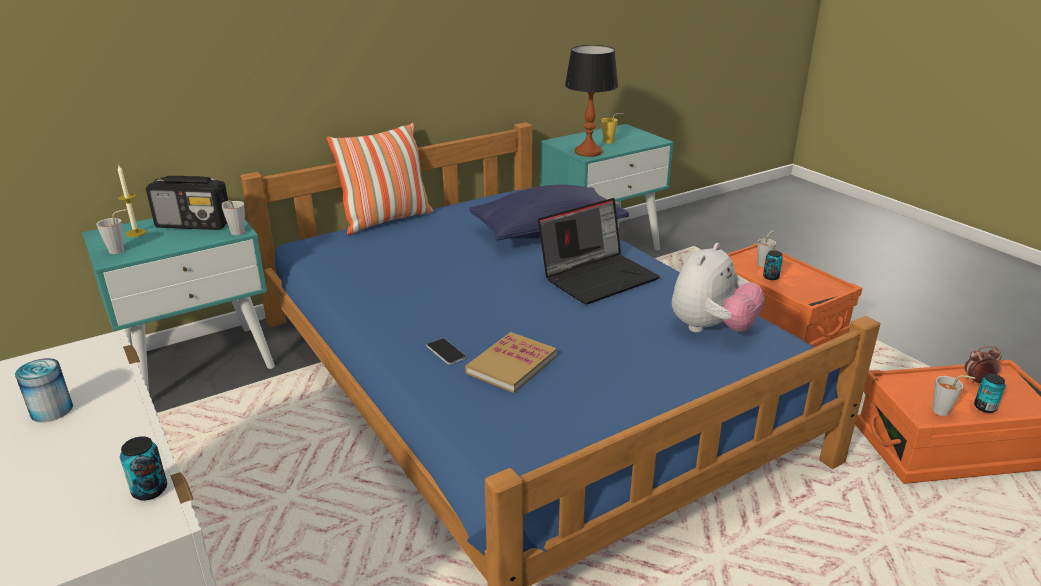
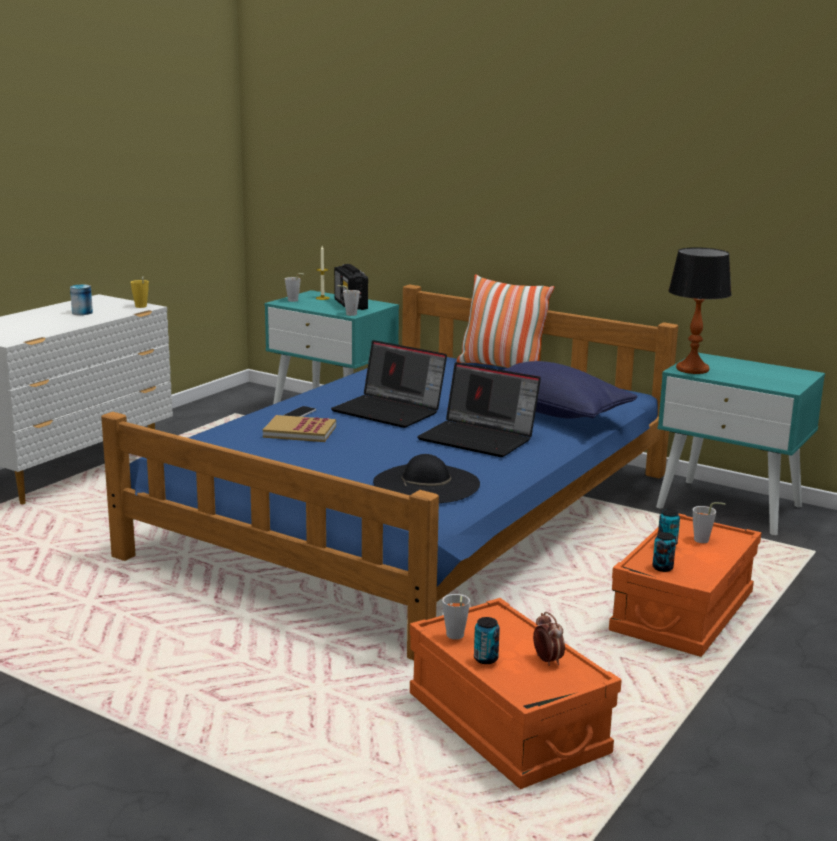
camera: 65 degrees right, 10 degrees down
(150, 490) = (29, 336): can -> can (662, 568)
(483, 299) = (390, 411): none -> laptop
(610, 142) = (743, 373): yellow cup -> yellow cup (141, 307)
(711, 329) = (426, 484): plush toy -> black hat

